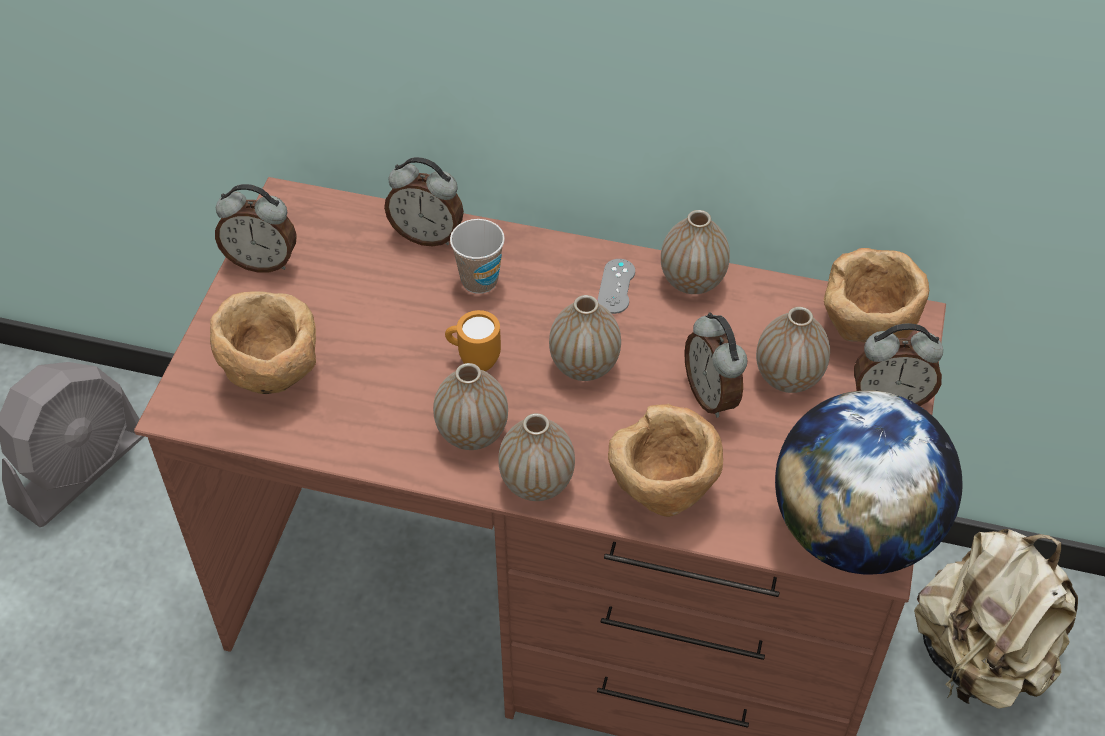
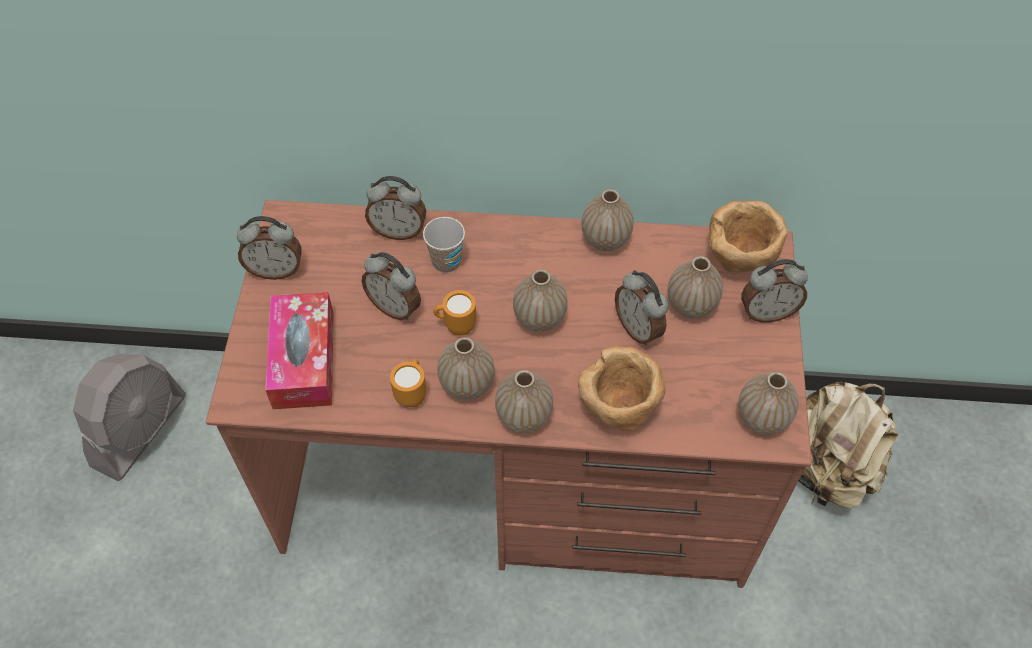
camera: 10 degrees left, 5 degrees up
(272, 373) = (304, 359): brown bowl -> tissue box
(400, 433) = (412, 393): none -> orange mug
(402, 326) = (395, 307): none -> alarm clock
(616, 286) = (550, 252): grey game controller -> none
(853, 531) = (762, 418): globe -> vase

